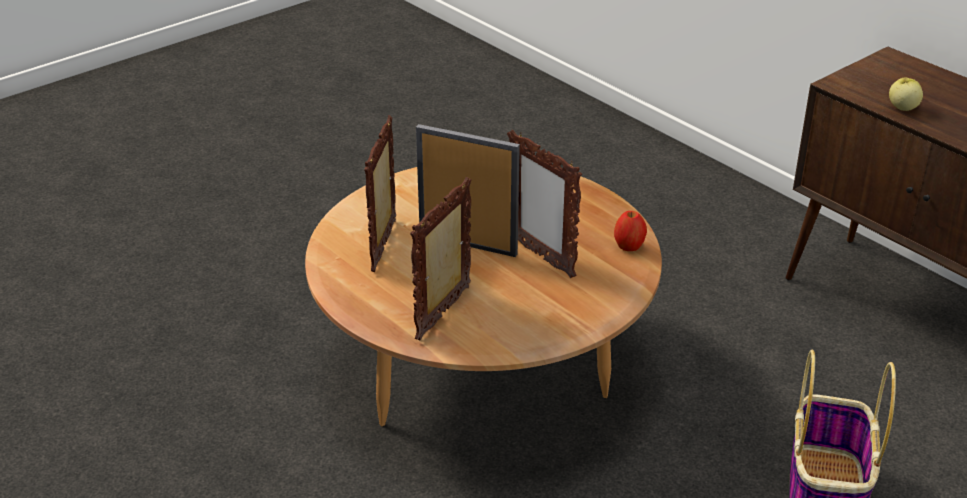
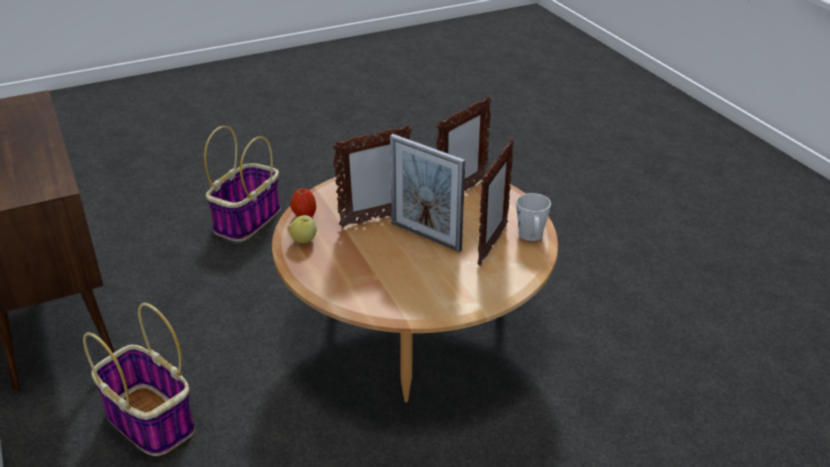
camera: 165 degrees left, 0 degrees up
(338, 263) = (531, 237): none -> grey mug
(540, 256) = (375, 219): picture frame -> picture frame turned 90 degrees clockwise
(698, 240) = (148, 420): none -> basket
(902, 108) = (44, 159): apple -> apple (304, 240)

